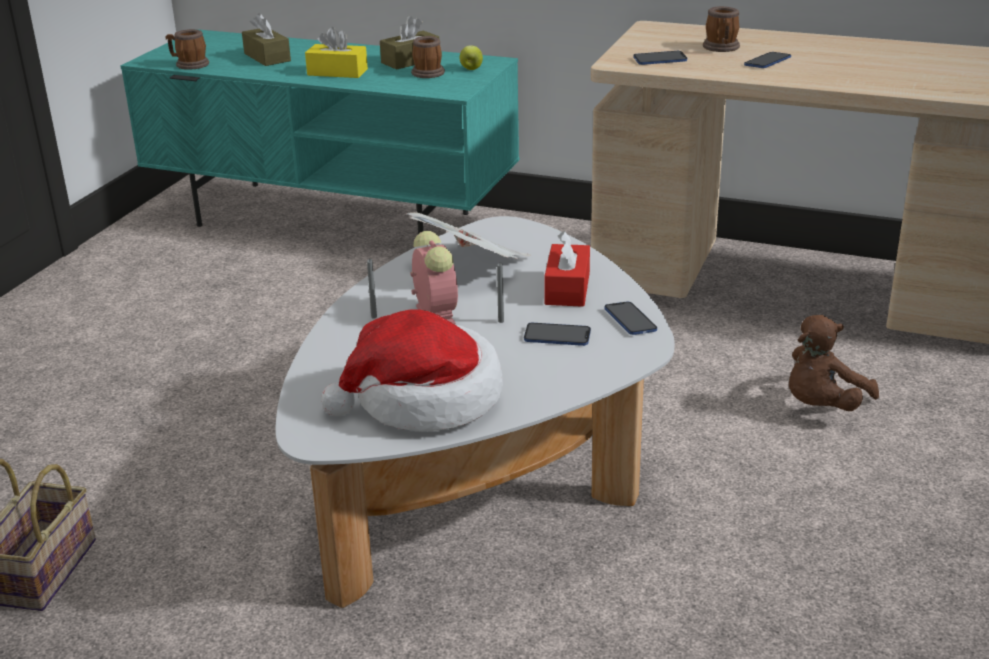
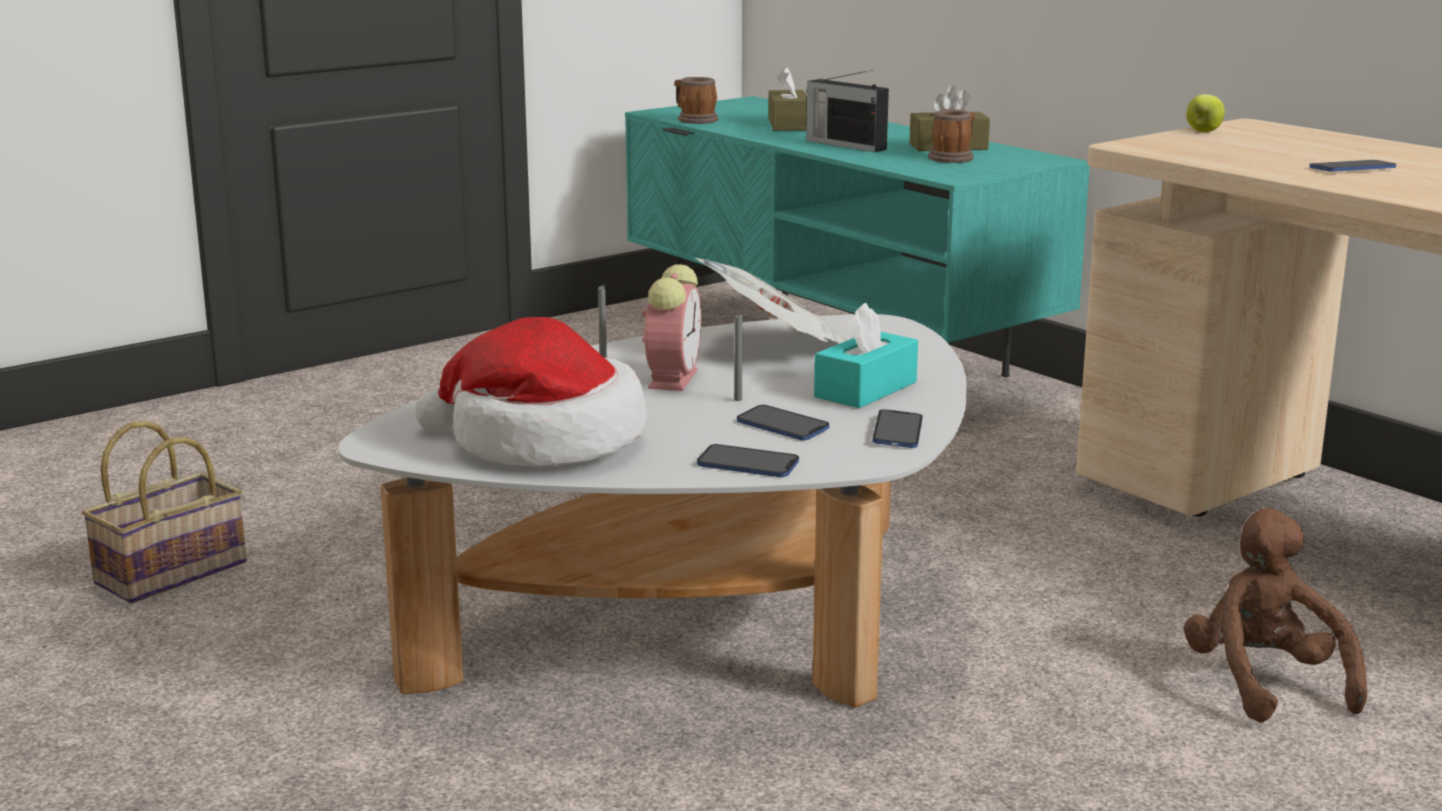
camera: 30 degrees right, 10 degrees down
(337, 72) = (844, 145): yellow tissue box -> radio
(471, 69) = (1011, 162): apple -> apple (1203, 132)
(567, 289) = (865, 389): red tissue box -> turquoise tissue box
(660, 59) = (1197, 149): phone -> phone (748, 464)
(722, 48) = (1311, 151): mug -> none
(822, 406) = (1263, 683): brown plush toy -> brown plush toy turned 90 degrees clockwise

